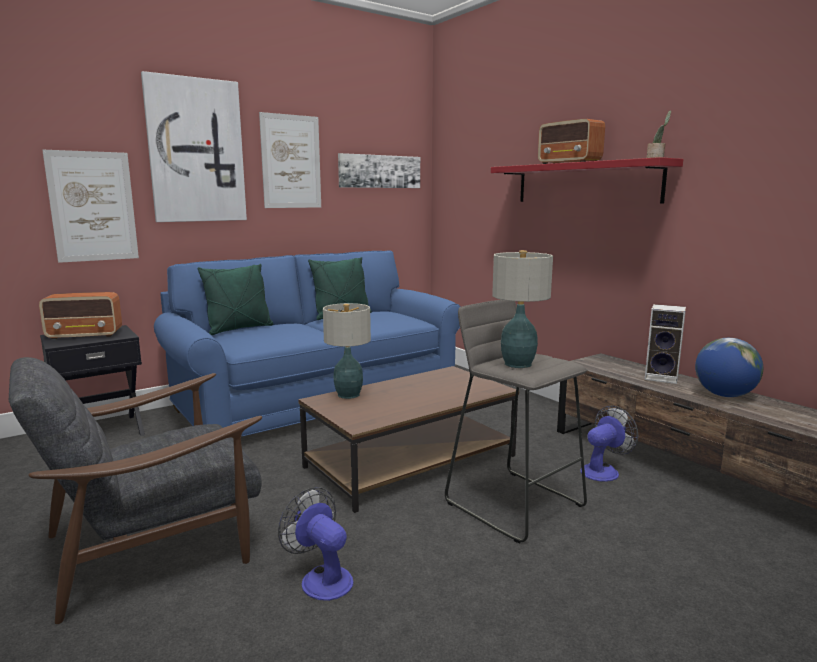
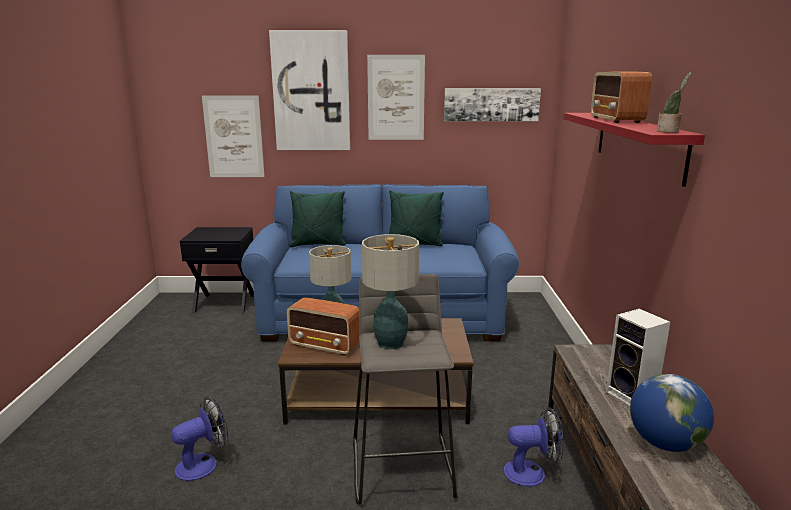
camera: 35 degrees right, 5 degrees up
(85, 335) = (216, 233): radio -> radio (325, 346)
(154, 544) = (157, 397): grey armchair -> none
(321, 578) = (203, 464): fan -> fan turned 60 degrees clockwise

